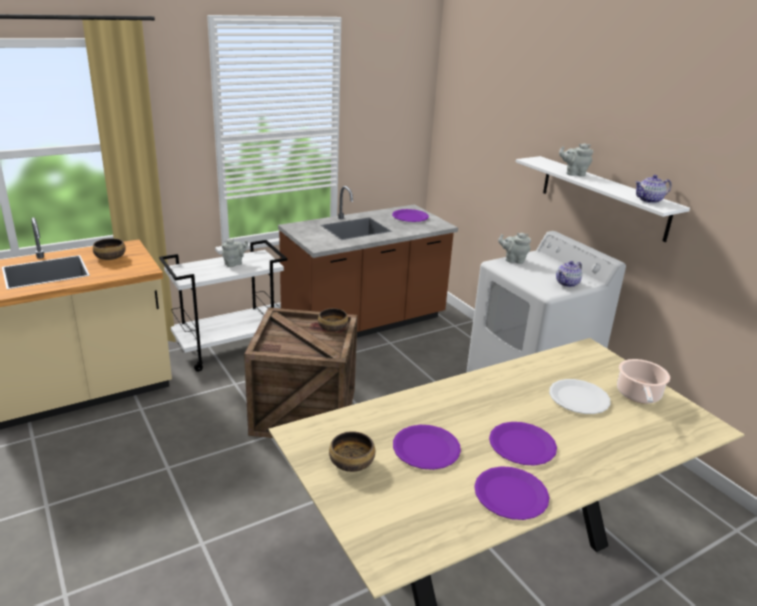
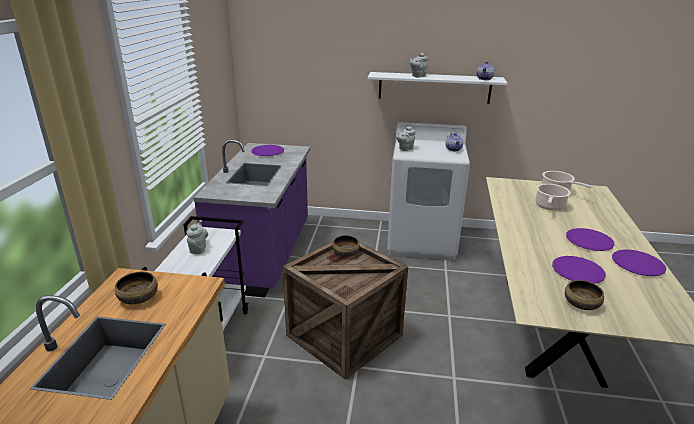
camera: 50 degrees left, 0 degrees up
(364, 323) = (265, 255): brown counter -> purple counter
(578, 398) = (549, 206): white plate -> cooking pot

